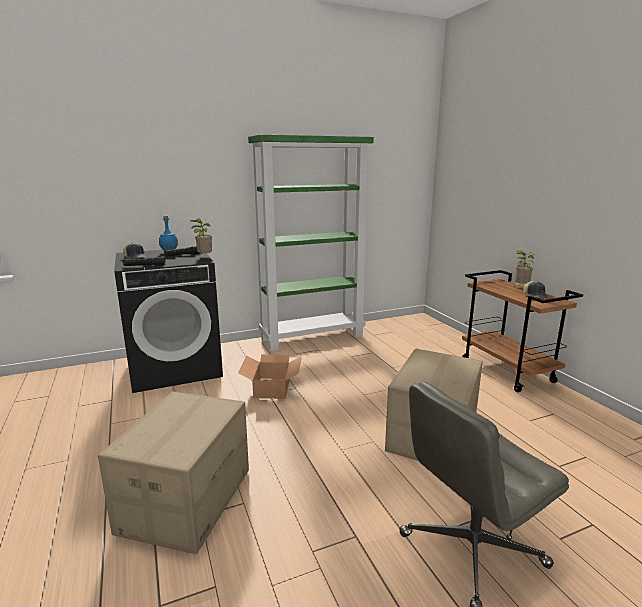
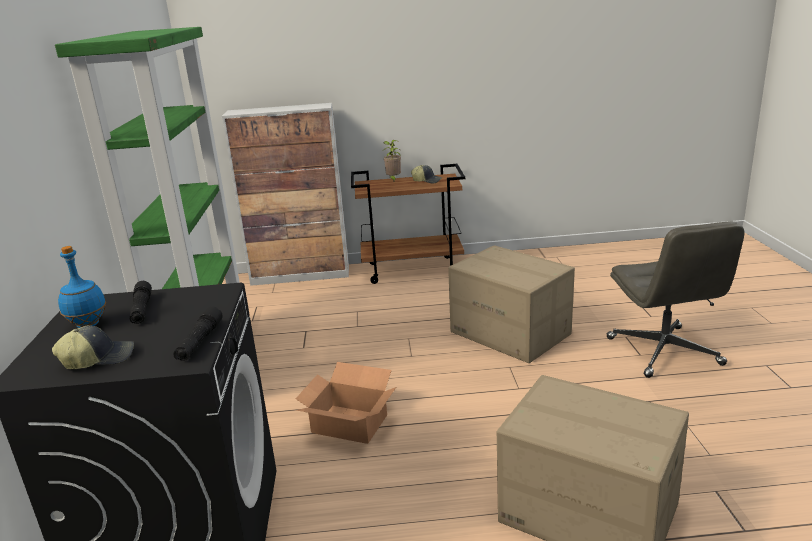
camera: 70 degrees left, 5 degrees up
(204, 257) = (191, 290): potted plant -> none
(449, 334) = (301, 275): none -> cabinet

